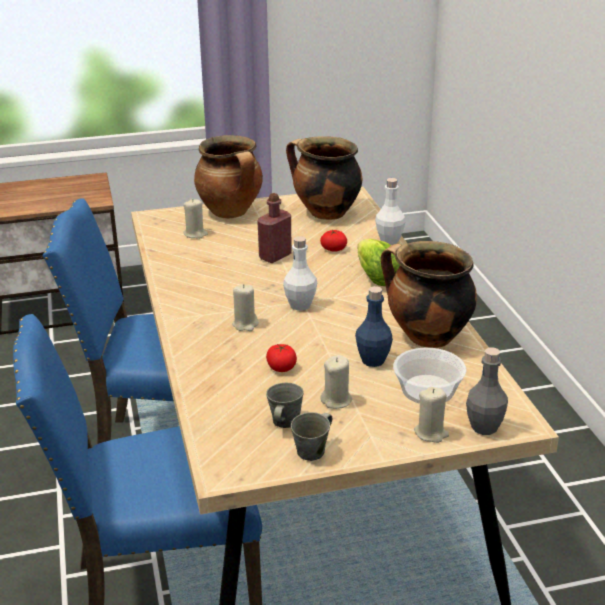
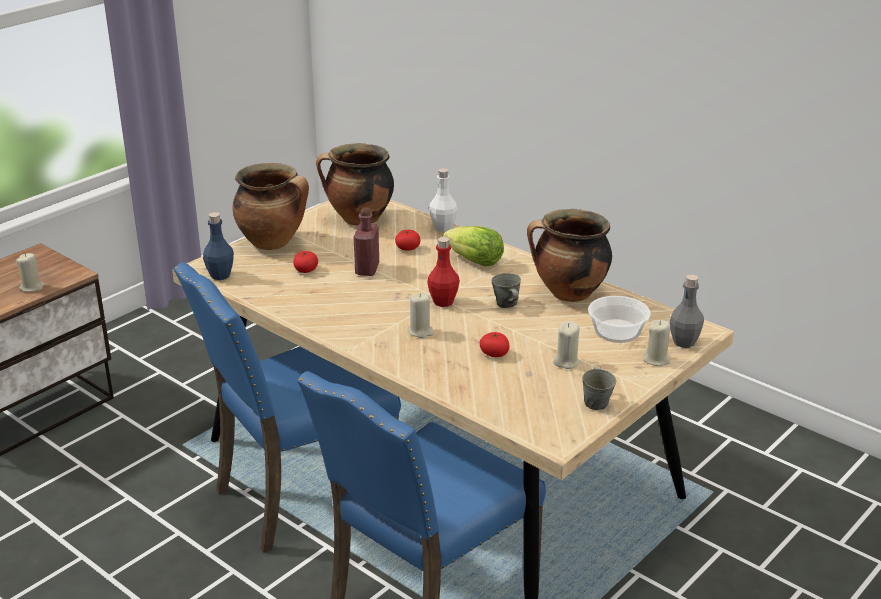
camera: 35 degrees left, 0 degrees up
(195, 234) = (267, 271): beige candle -> beige candle (32, 287)
(225, 242) = (306, 270): none -> tomato
(284, 422) = (550, 391): grey mug -> grey mug (506, 304)
(300, 305) = (443, 302): white bottle -> red bottle
(373, 360) = (553, 324): blue bottle -> blue bottle (220, 275)

